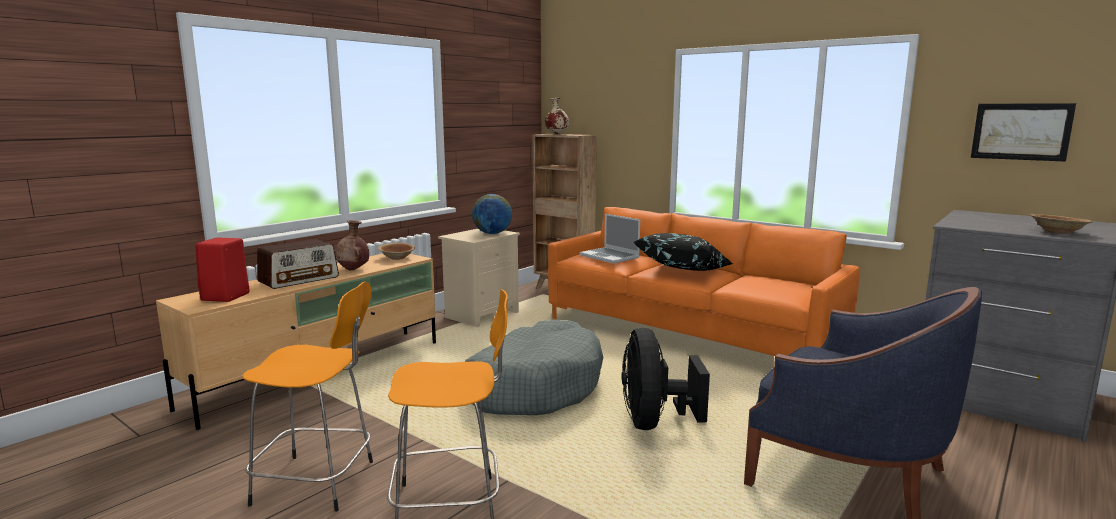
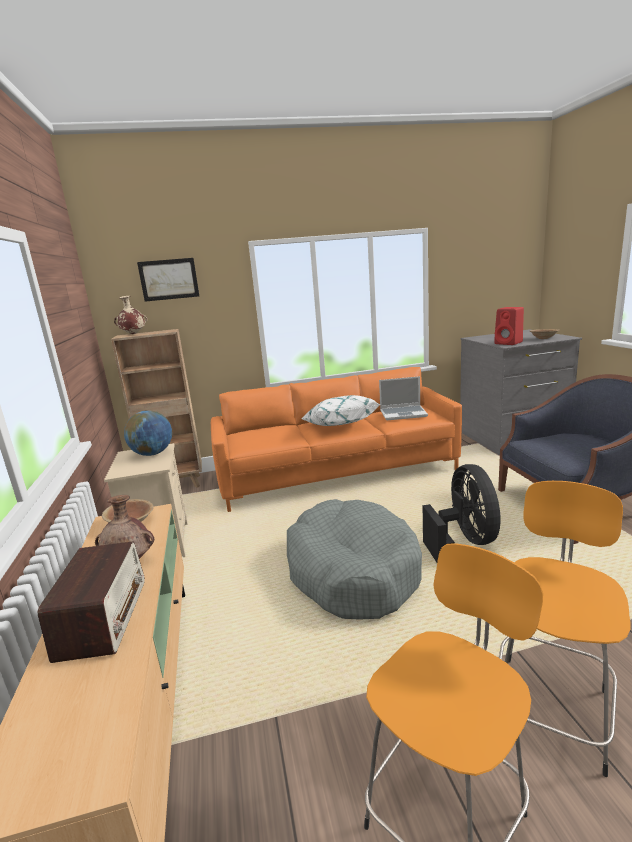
camera: 50 degrees left, 5 degrees up
(225, 297) = (83, 724): red speaker -> red speaker (509, 343)
(610, 257) = (269, 435): laptop -> laptop (403, 413)
(654, 422) = (464, 541): black fan -> black fan turned 135 degrees counterclockwise
(684, 270) = (339, 425): black pillow -> white pillow
(1021, 131) = (483, 286): picture -> picture (169, 279)

